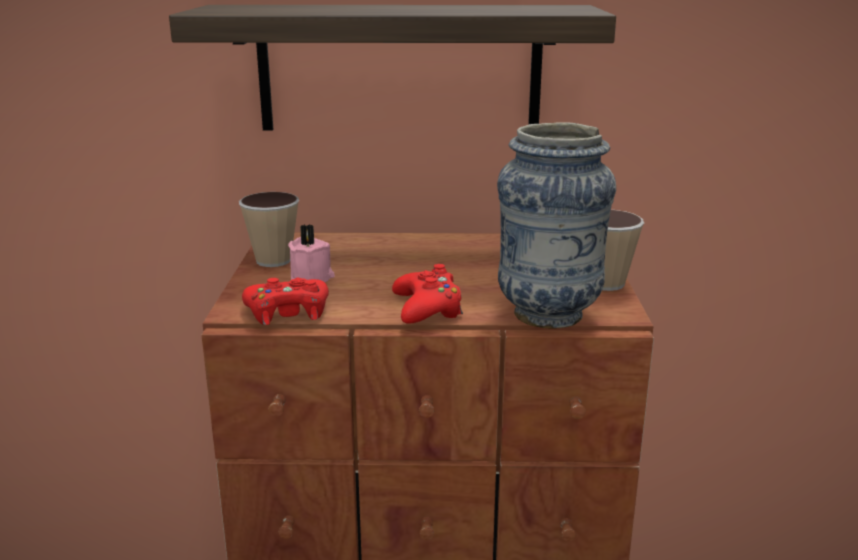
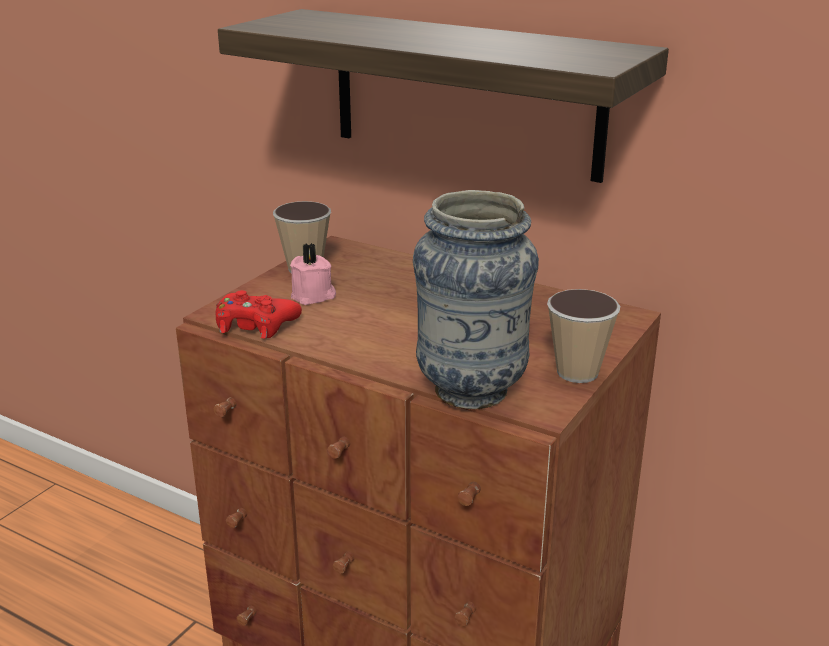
camera: 30 degrees right, 5 degrees up
(427, 308) = (371, 353): red game controller -> none

